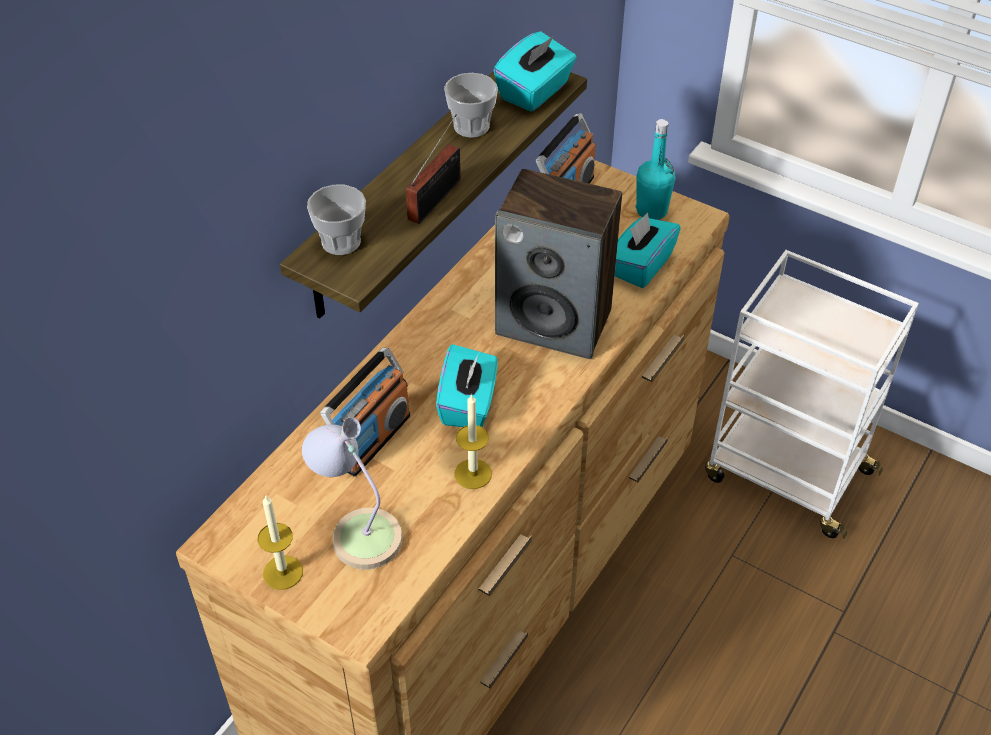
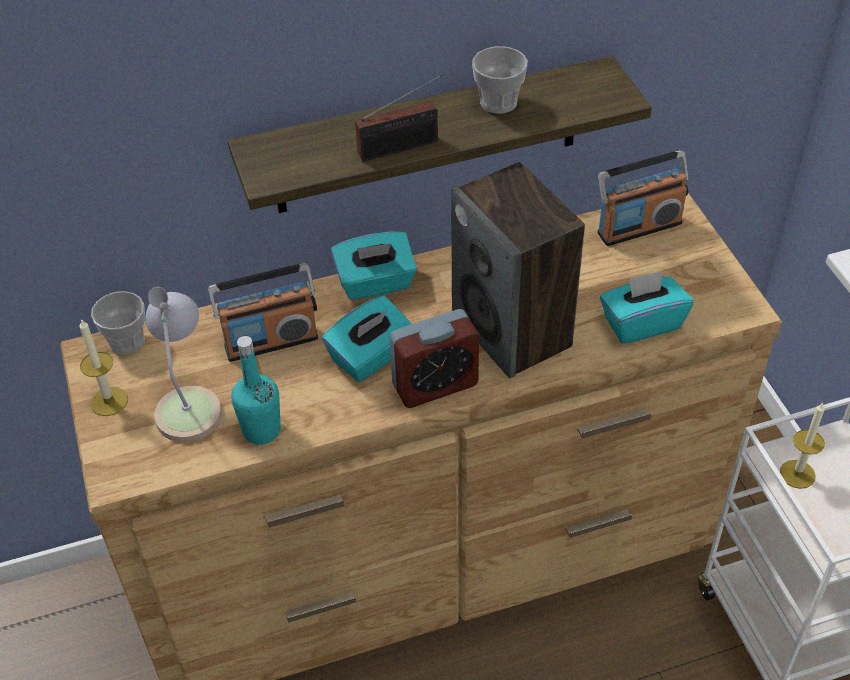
camera: 40 degrees right, 0 degrees up
(341, 242) = (289, 145): cup -> cup (127, 341)
(473, 474) = (316, 414): candle -> candle (797, 474)
(535, 92) = (588, 98): turquoise tissue box -> turquoise tissue box (375, 283)
(540, 396) = (435, 385): none -> alarm clock
(651, 211) = (705, 280): turquoise bottle -> turquoise bottle (262, 430)

